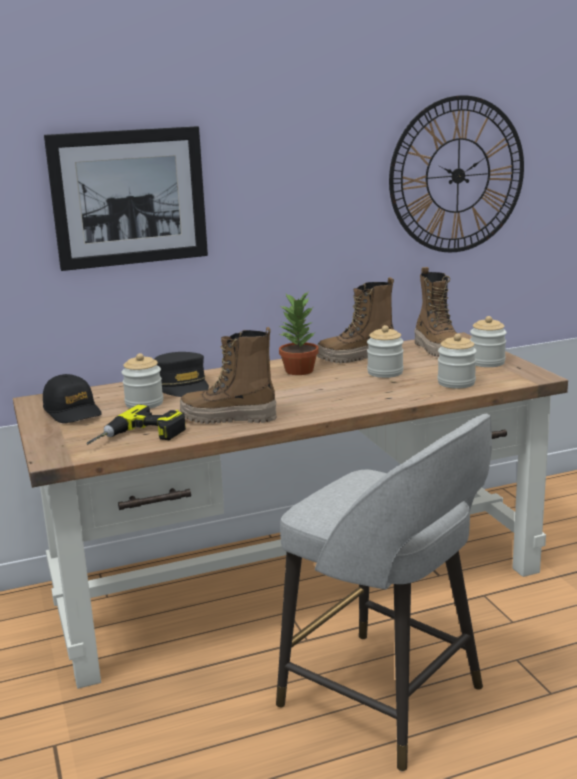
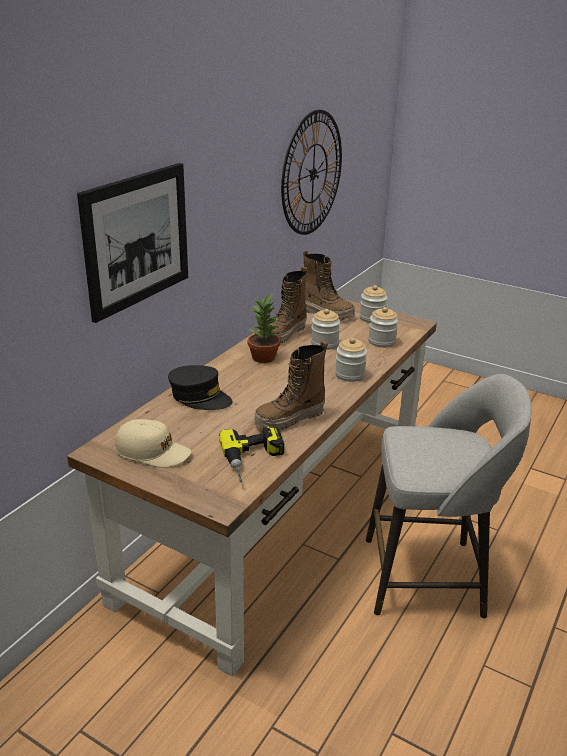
camera: 40 degrees left, 10 degrees up
(73, 411) = (153, 452): black cap -> beige cap
(144, 403) = (200, 425): jar -> jar (349, 375)

